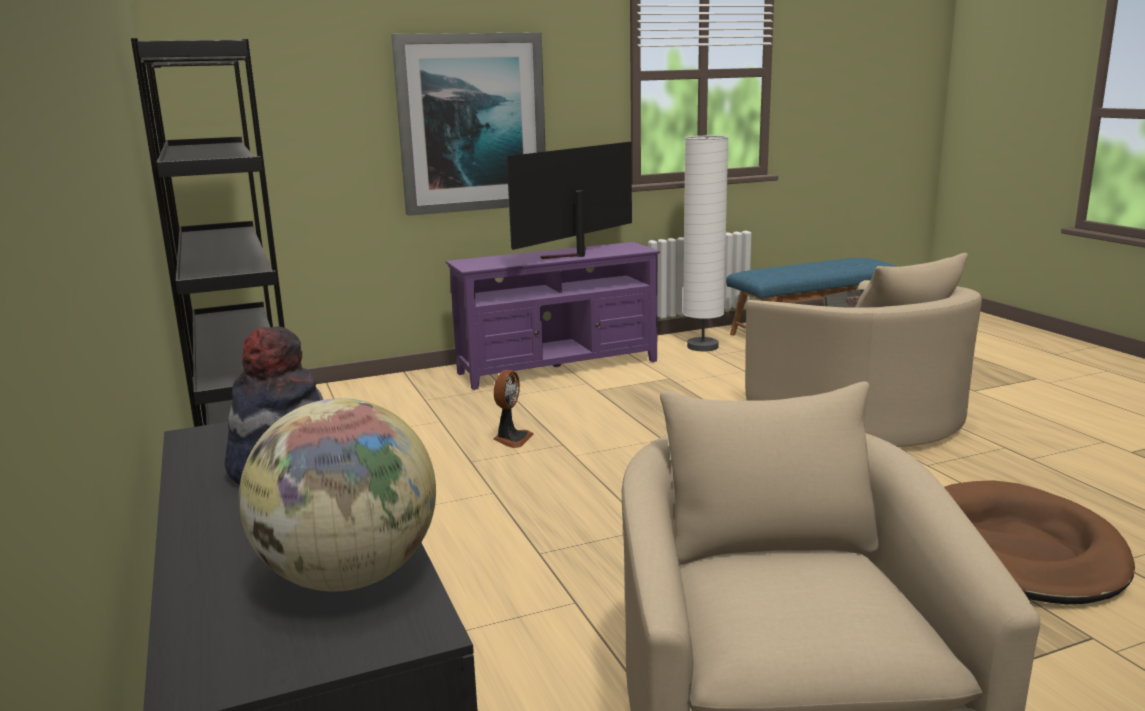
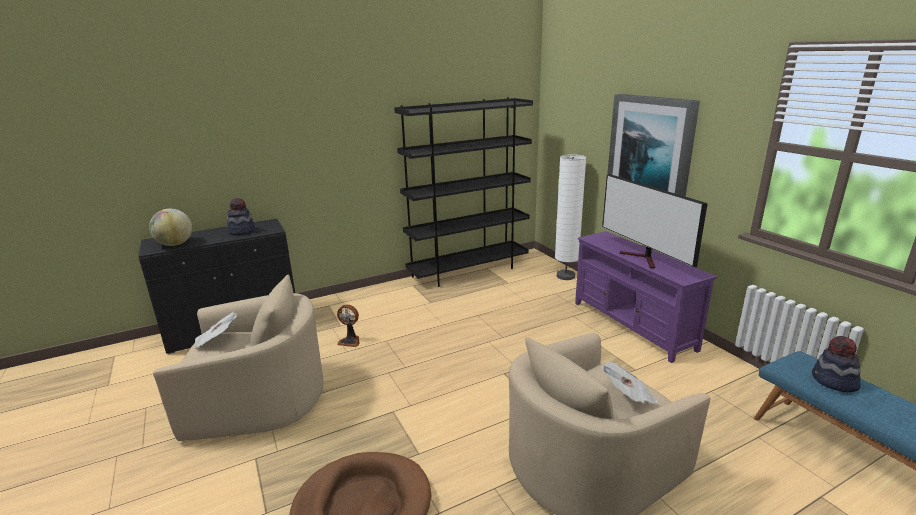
camera: 85 degrees right, 5 degrees up
(511, 439) = (507, 322): fan -> fan (350, 341)
(571, 255) = (643, 259): television -> television turned 150 degrees counterclockwise
(702, 346) = (731, 385): white floor lamp -> white floor lamp (565, 276)
(777, 615) = (216, 340): none -> newspaper
(790, 270) = (833, 382): none -> hat

